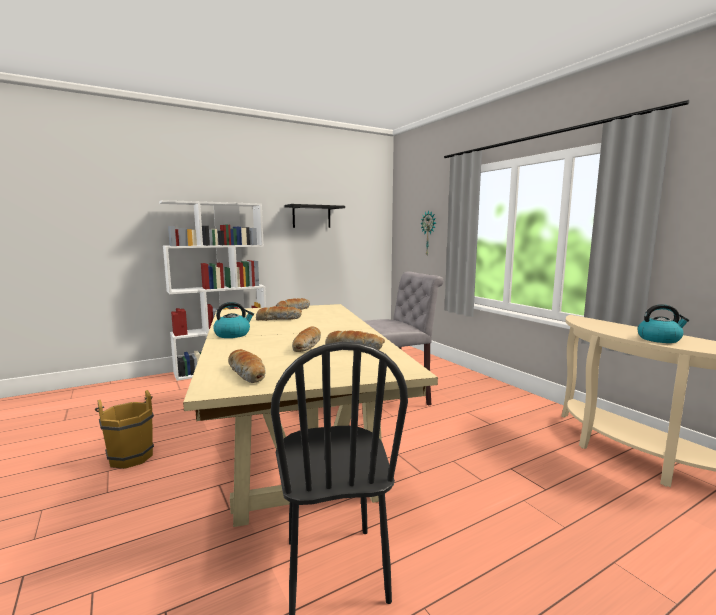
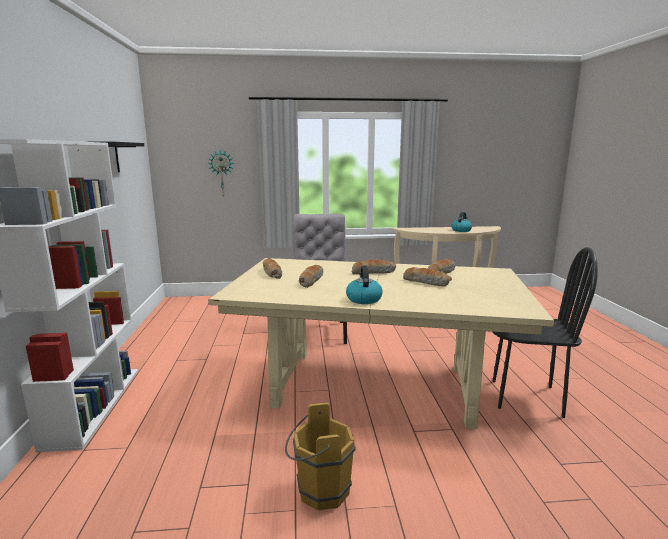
camera: 65 degrees left, 5 degrees up
(248, 374) = (495, 302): bread -> bread (373, 272)

